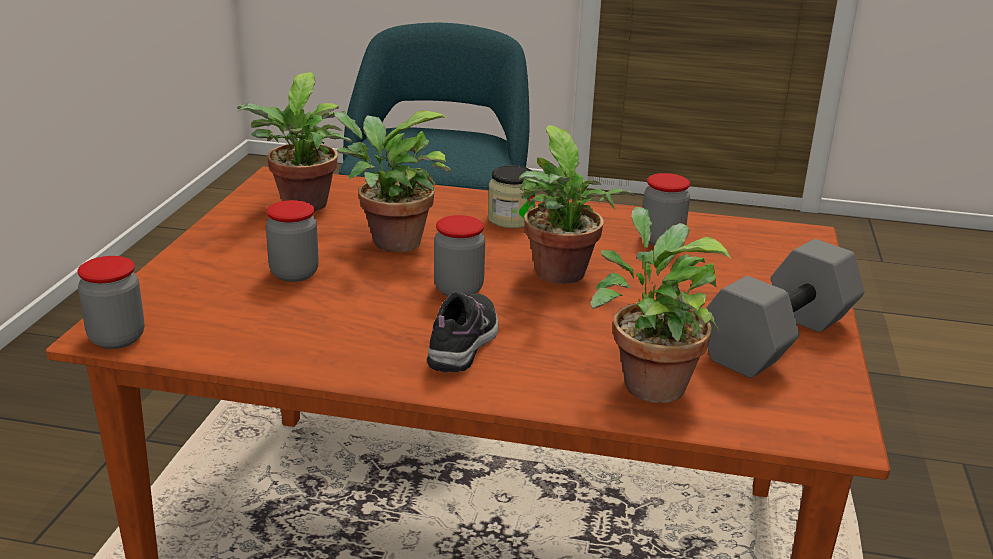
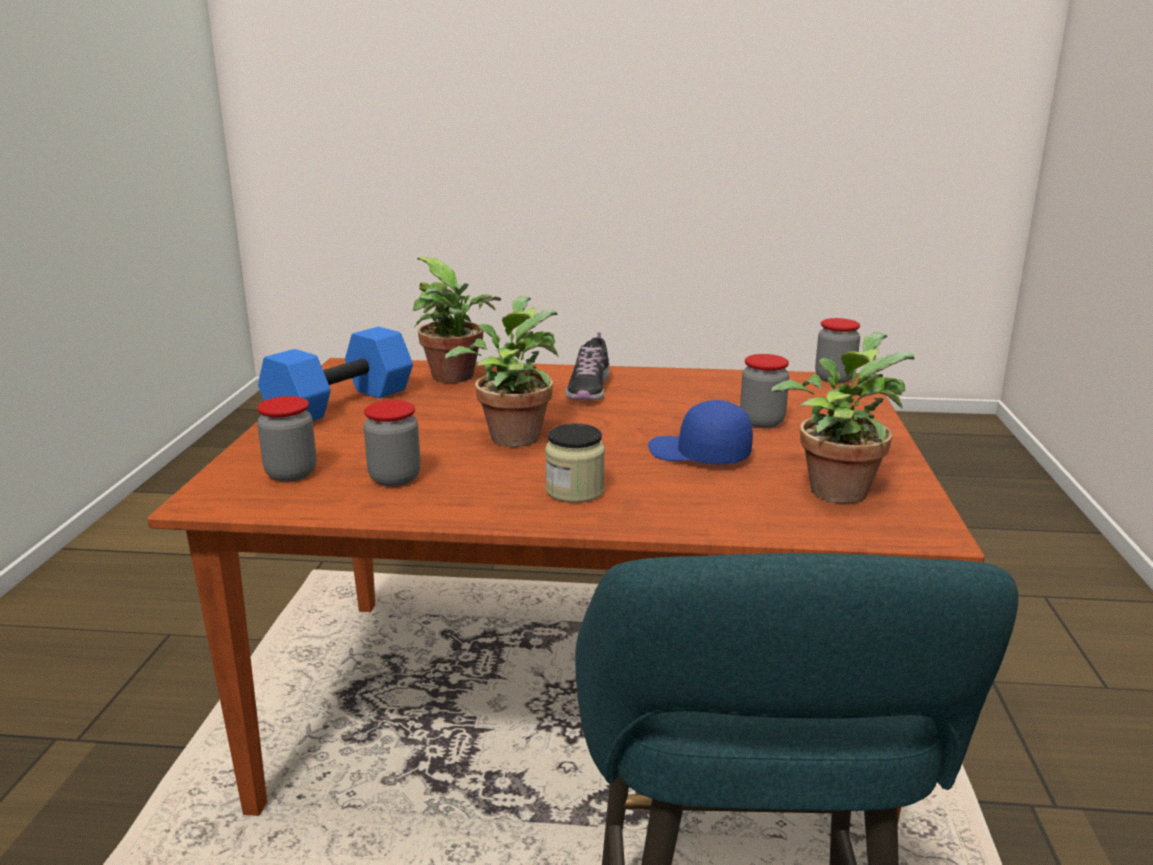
camera: 175 degrees right, 5 degrees down
(390, 242) = (698, 455): potted plant -> blue cap
(458, 289) = (607, 419): jar -> jar (291, 473)
(776, 337) = (341, 405): grey dumbbell -> blue dumbbell

